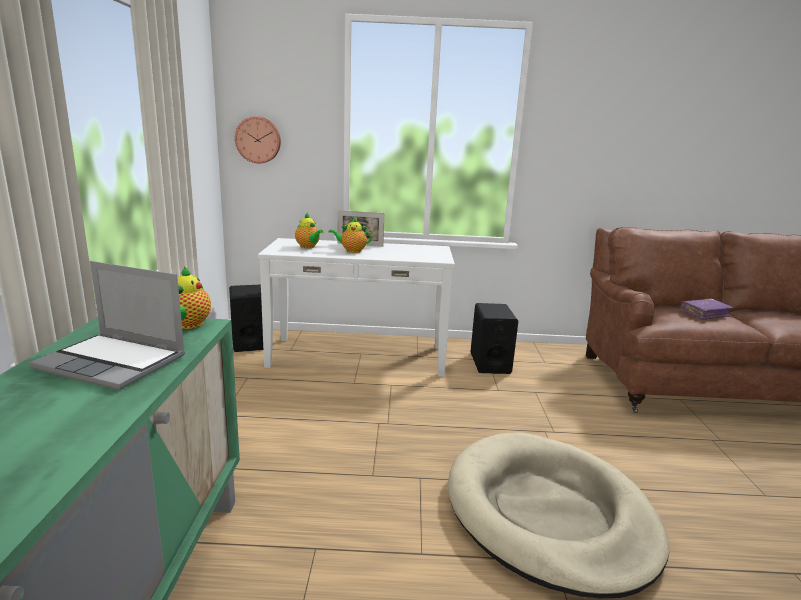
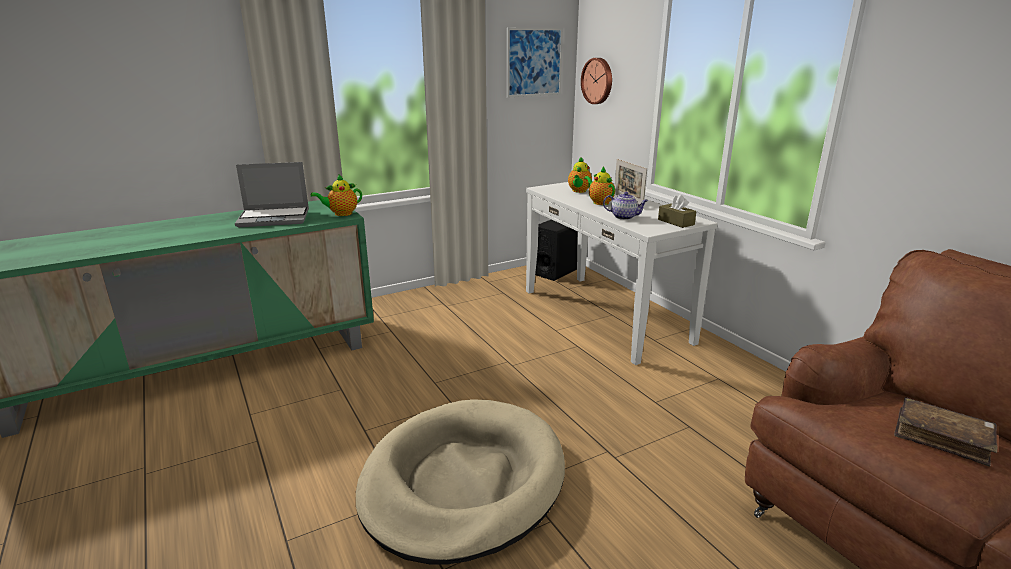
camera: 60 degrees right, 5 degrees up
(114, 362) = (275, 218): laptop -> laptop turned 90 degrees counterclockwise
(197, 118) = (534, 62): none -> picture
(401, 256) = (624, 217): none -> teapot
(434, 251) = (676, 222): none -> brown tissue box
(490, 363) = (711, 382): black speaker -> none
(704, 314) = (941, 438): purple book -> brown book

